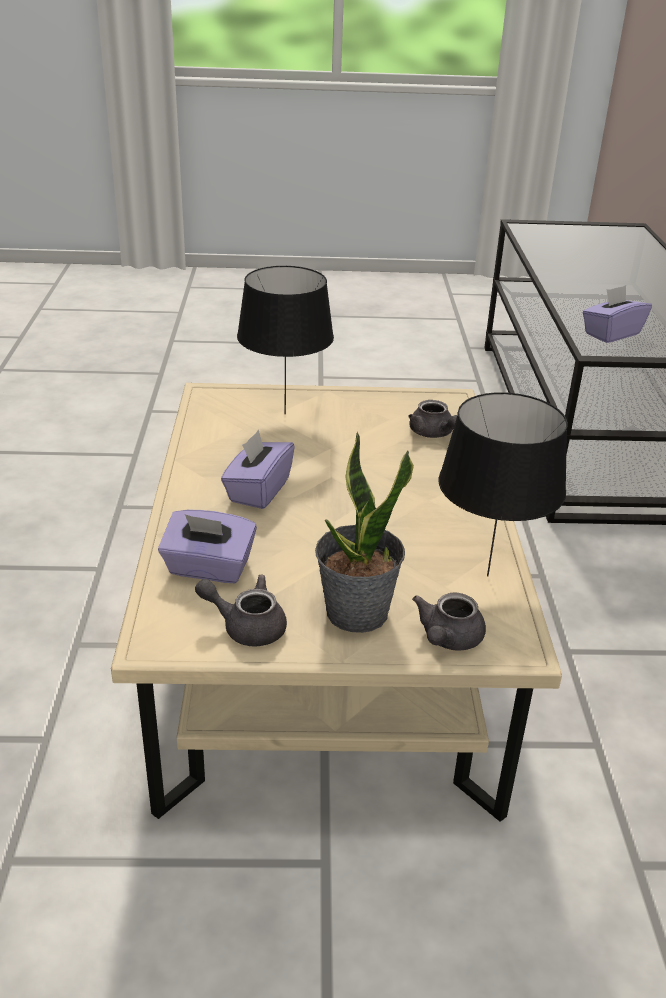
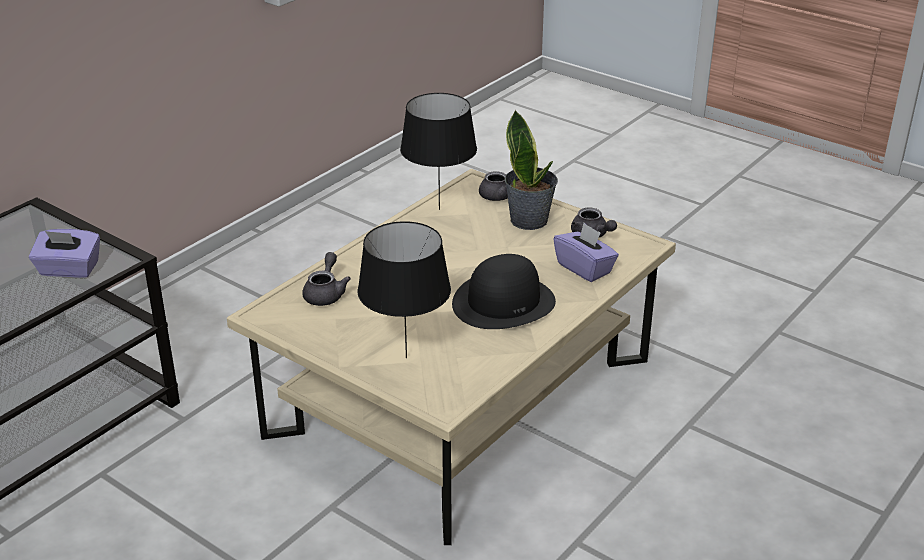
camera: 140 degrees left, 0 degrees up
(258, 490) = (504, 302): purple tissue box -> black hat

